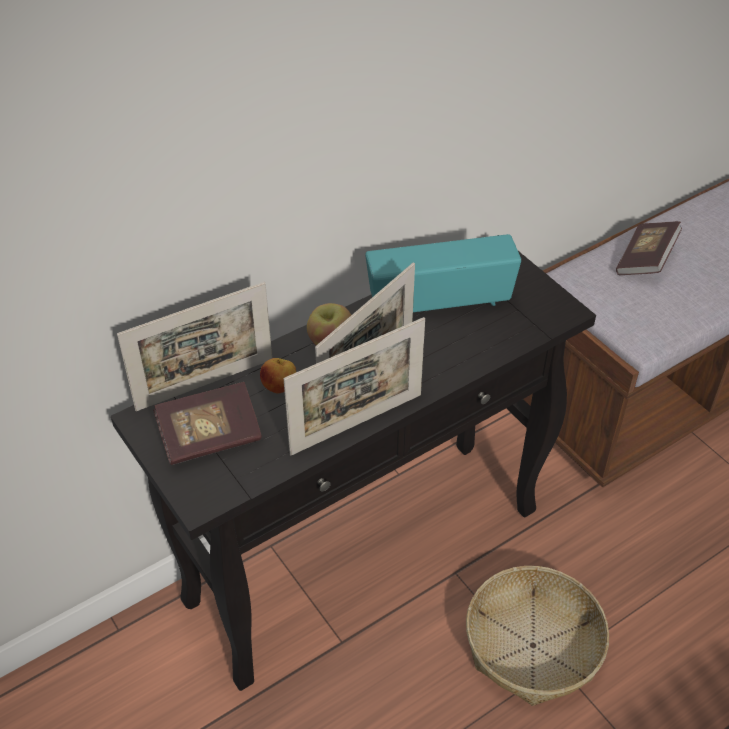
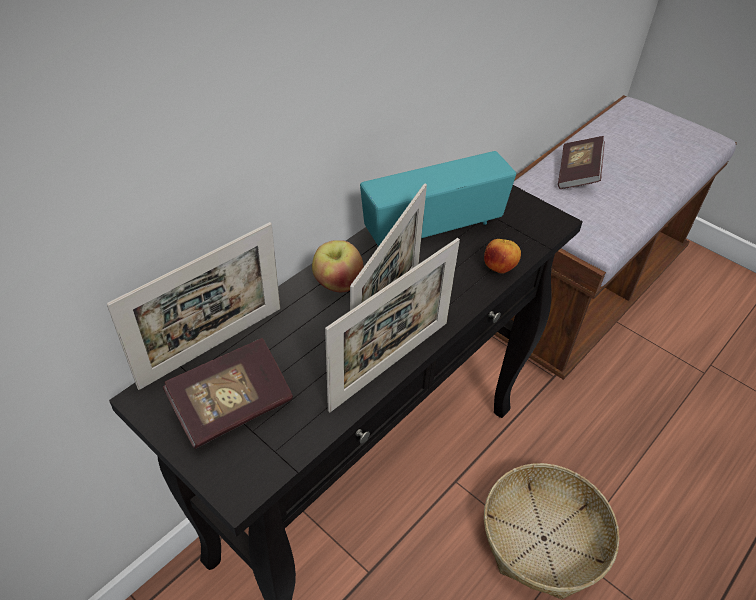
camera: 15 degrees left, 0 degrees up
(280, 387) = (296, 337): apple -> apple (499, 268)

